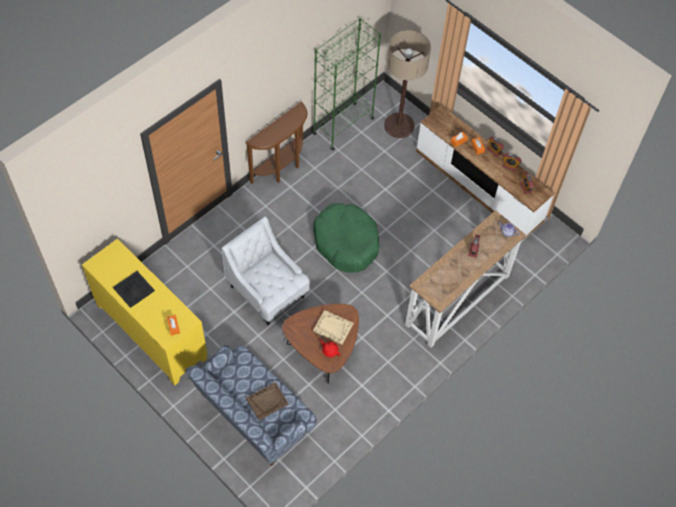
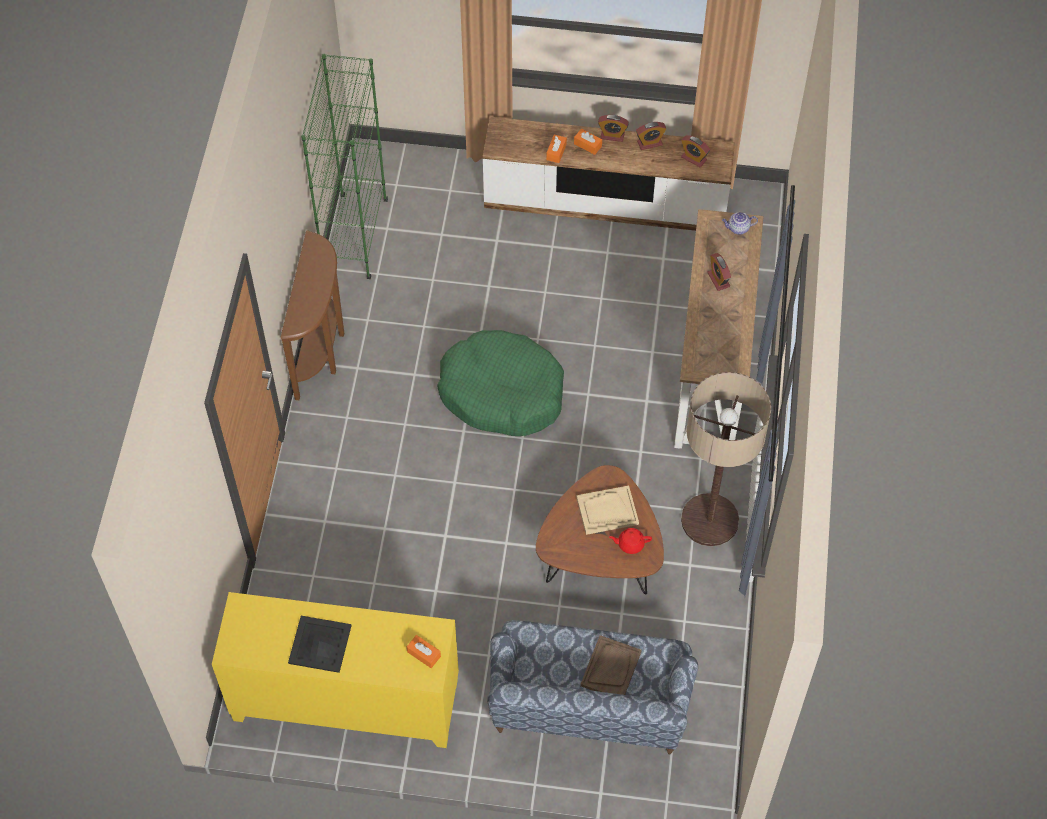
camera: 35 degrees left, 0 degrees up
(268, 292) = (458, 532): white armchair -> none
(399, 126) = (430, 187): floor lamp -> floor lamp (710, 520)

